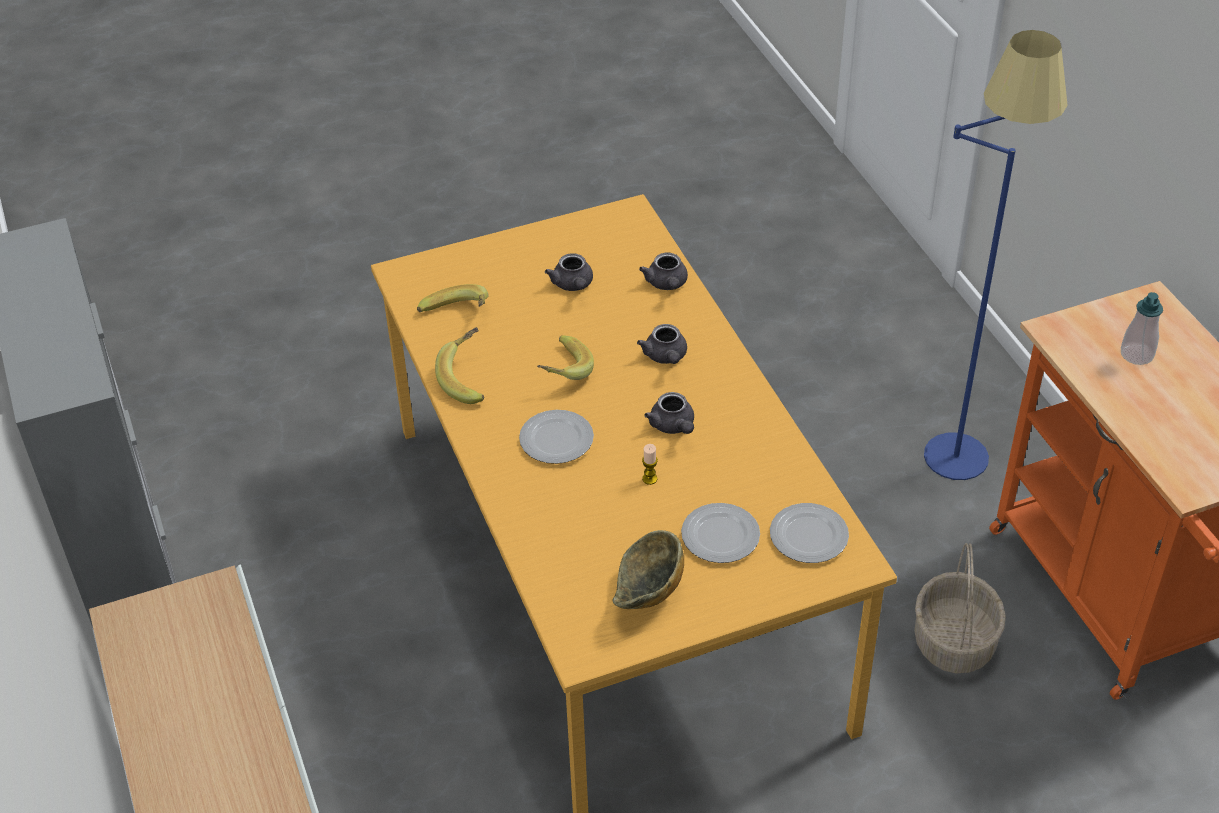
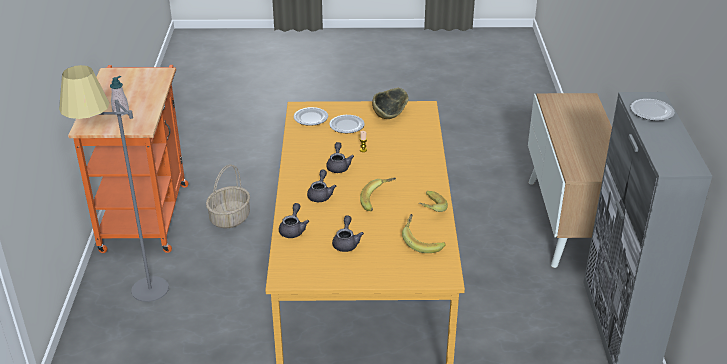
camera: 160 degrees left, 10 degrees down
(557, 440) = (397, 173): plate -> plate (651, 112)
(959, 435) = (137, 298): blue floor lamp -> grey floor lamp

